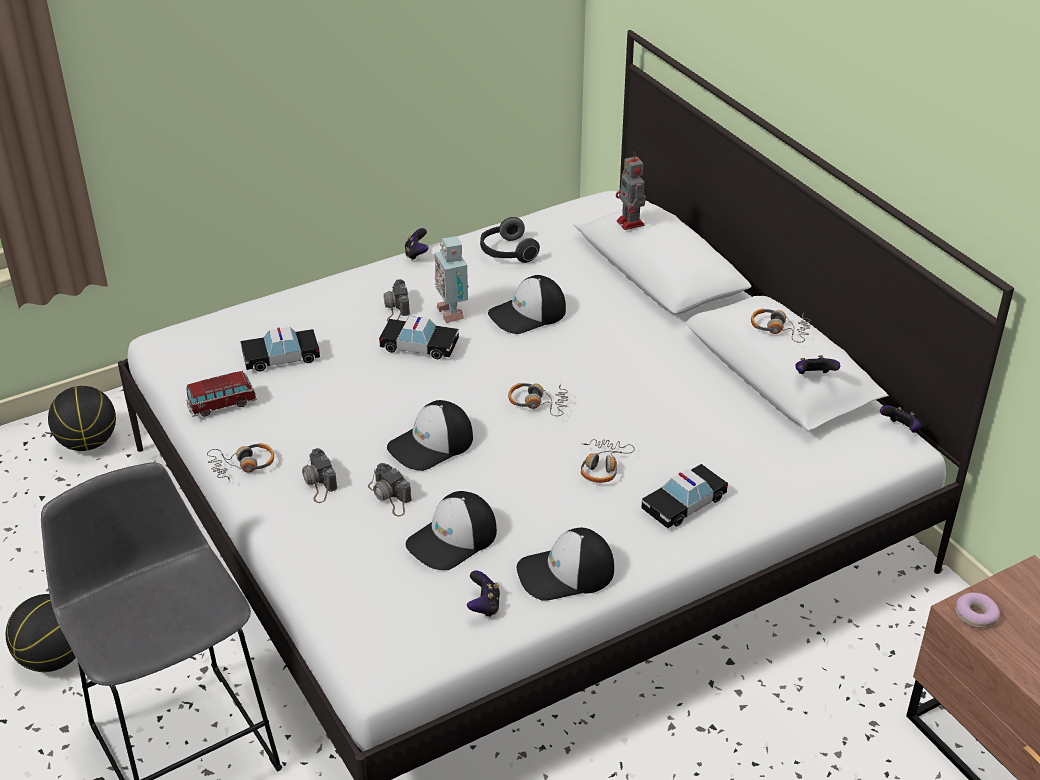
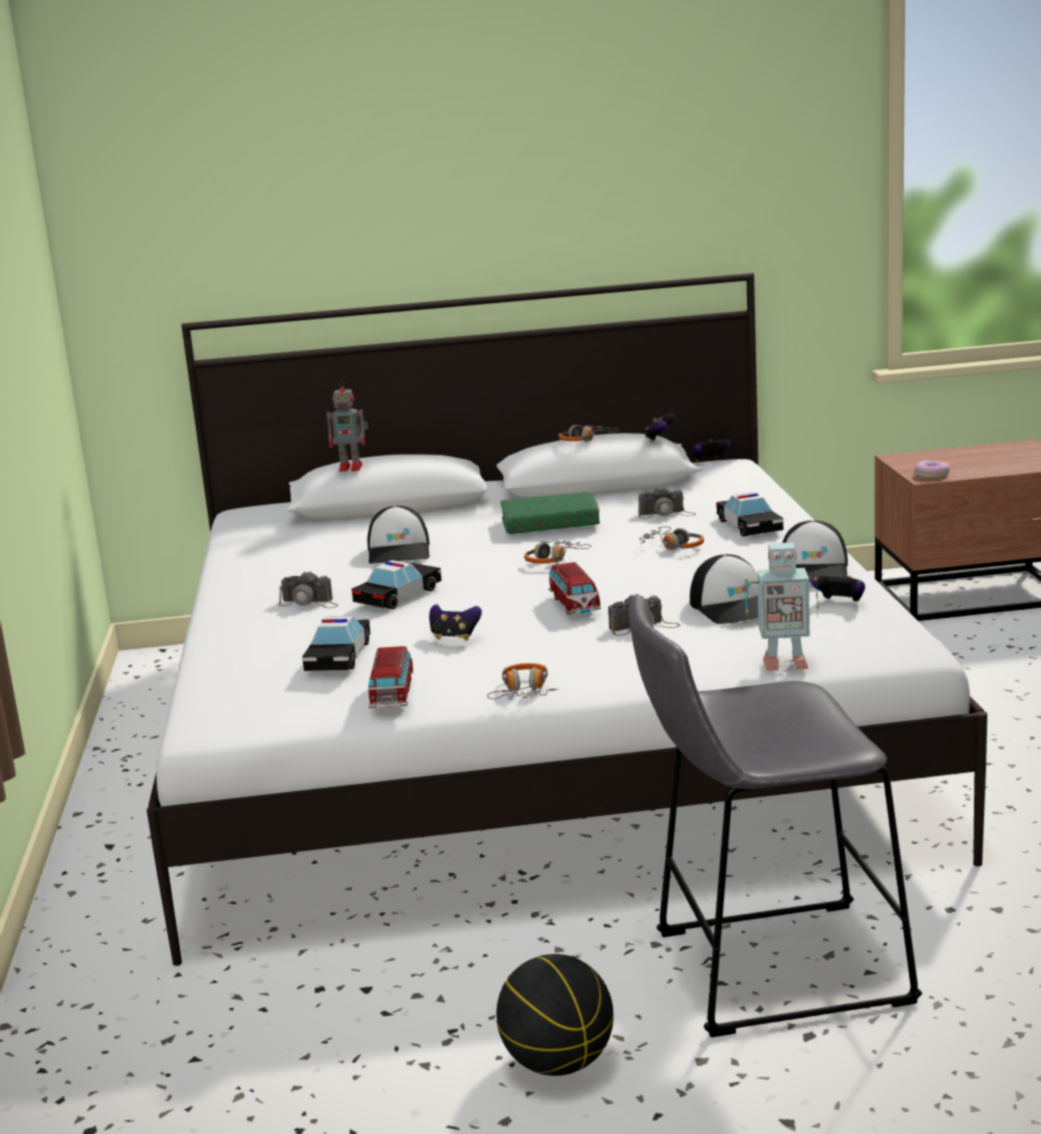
camera: 65 degrees left, 20 degrees down
(87, 443) = (110, 1009): basketball -> none
(318, 482) = (590, 656): camera -> camera (666, 514)
(416, 254) = (216, 589): game controller -> game controller (454, 637)
(431, 444) = (574, 605): cap -> toy car
(452, 312) = (353, 580): toy robot -> toy robot (783, 663)
(507, 253) = (276, 552): headphones -> none
(637, 376) = (550, 524): none -> green book

